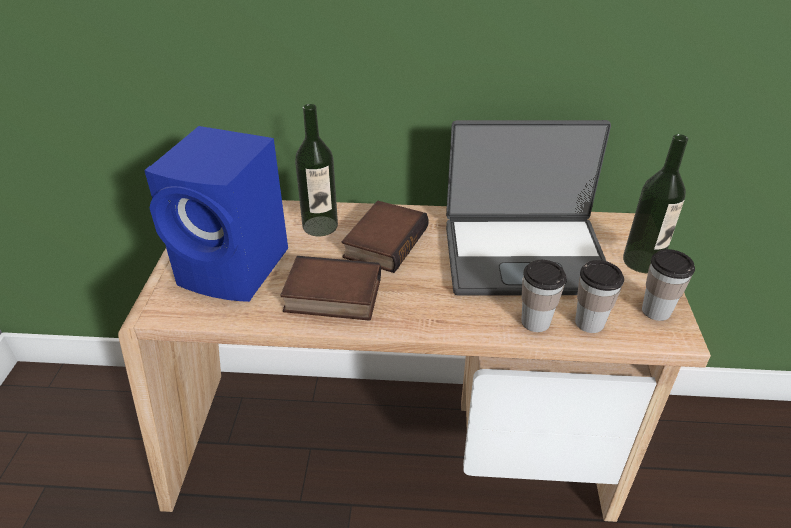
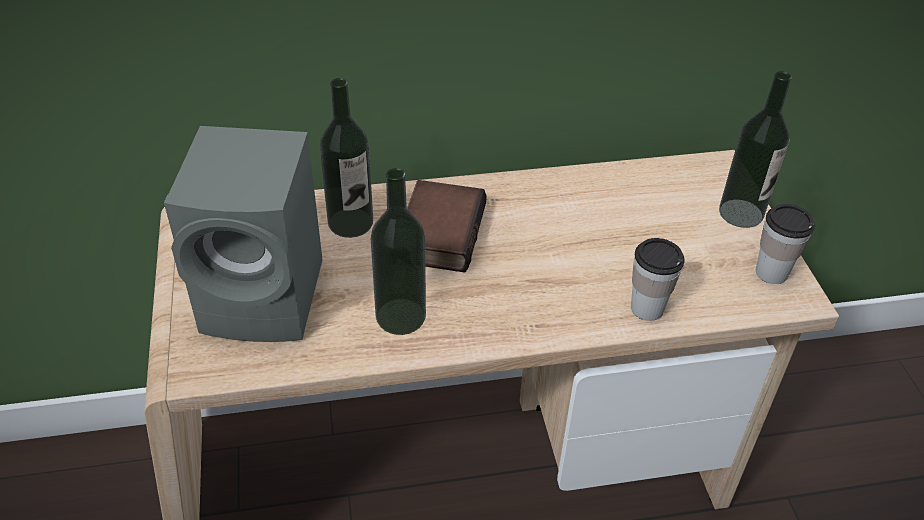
camera: 15 degrees left, 5 degrees up
(237, 269) = (267, 298): blue speaker -> grey speaker
(331, 297) = (400, 316): book -> bottle
(524, 255) = (609, 226): laptop -> none
(589, 322) = (705, 299): cup -> none

